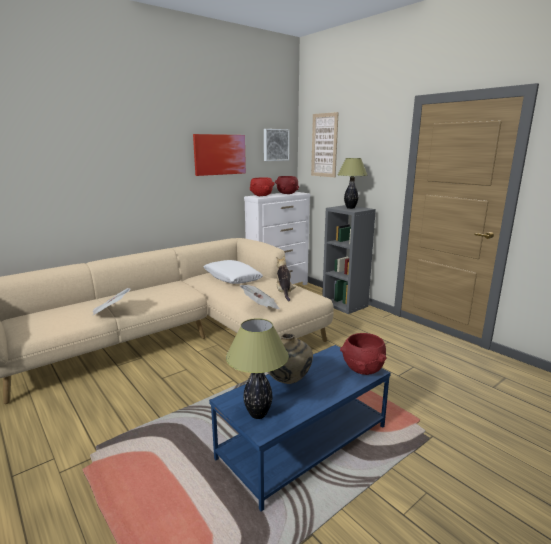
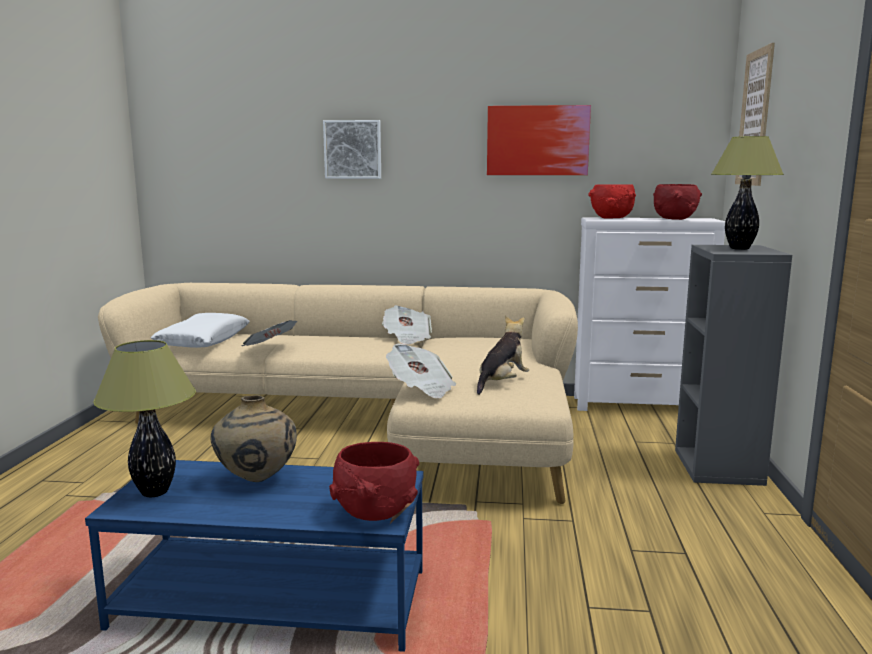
camera: 45 degrees right, 5 degrees down
(178, 281) = (407, 338): none -> newspaper
(232, 278) = (477, 349): white pillow -> white pillow (203, 341)
(275, 145) = (667, 123): picture -> picture (353, 149)

